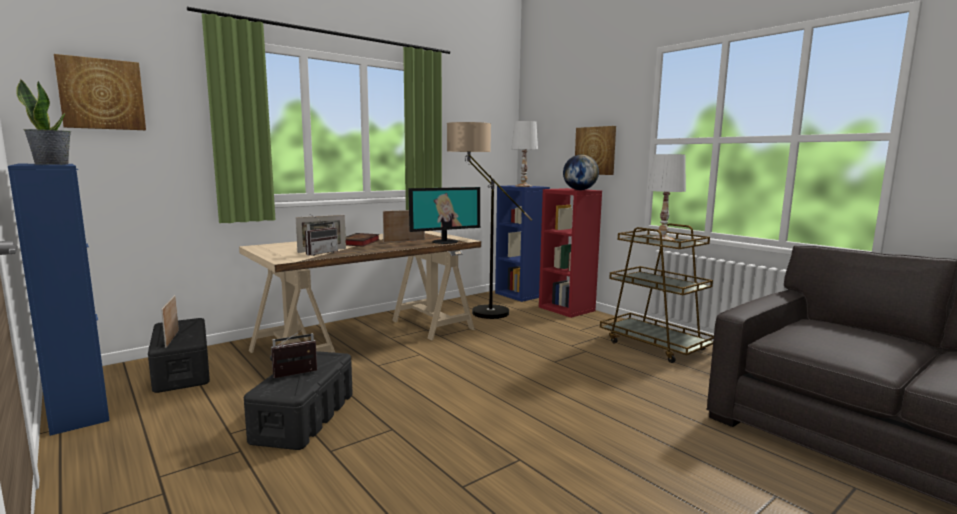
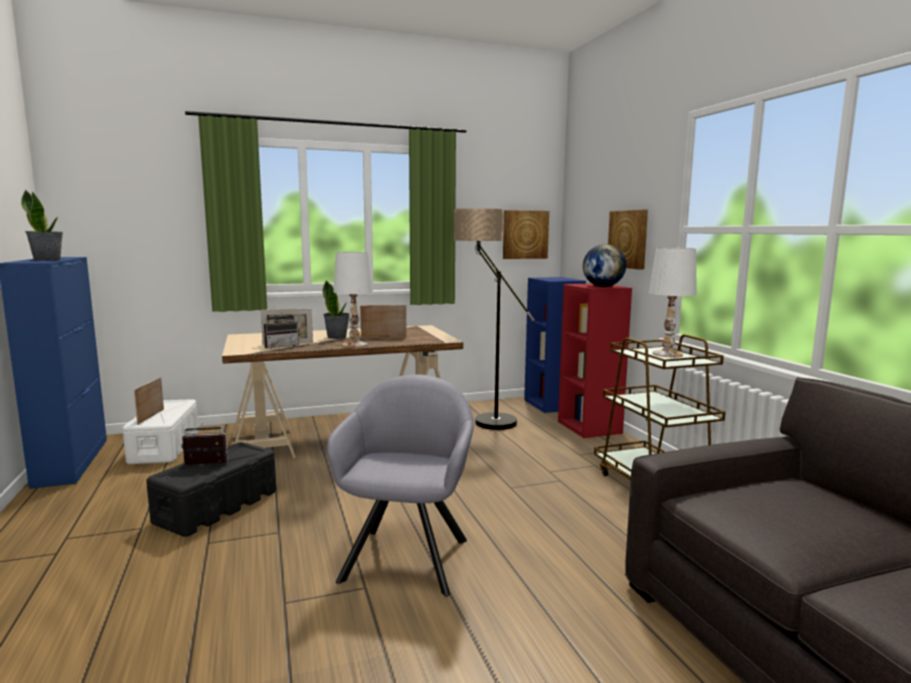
camera: 20 degrees right, 0 degrees up
(101, 94) = (116, 195): picture -> picture (525, 234)
(182, 371) = (164, 447): black storage box -> white storage box
(359, 243) = (337, 337): book -> potted plant
(445, 241) = (422, 341): monitor -> none
(523, 186) = (555, 279): white table lamp -> white table lamp (354, 345)
(528, 427) = (408, 555): none -> grey armchair

